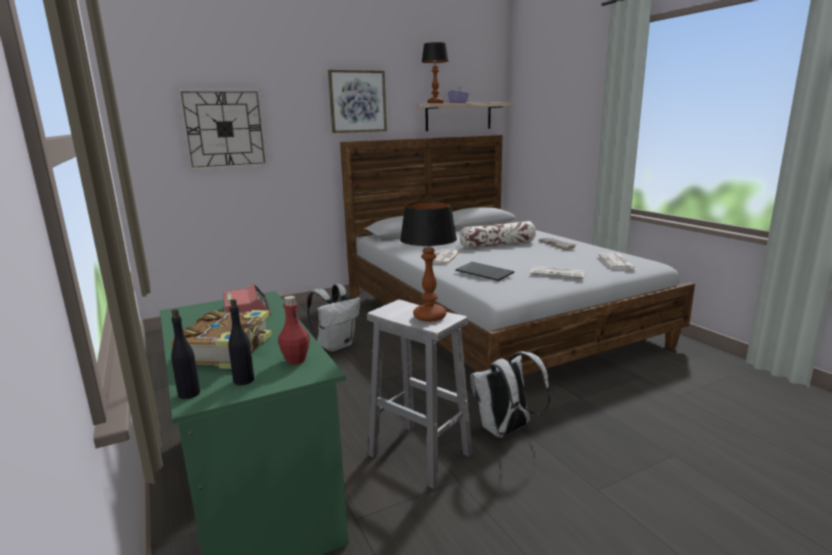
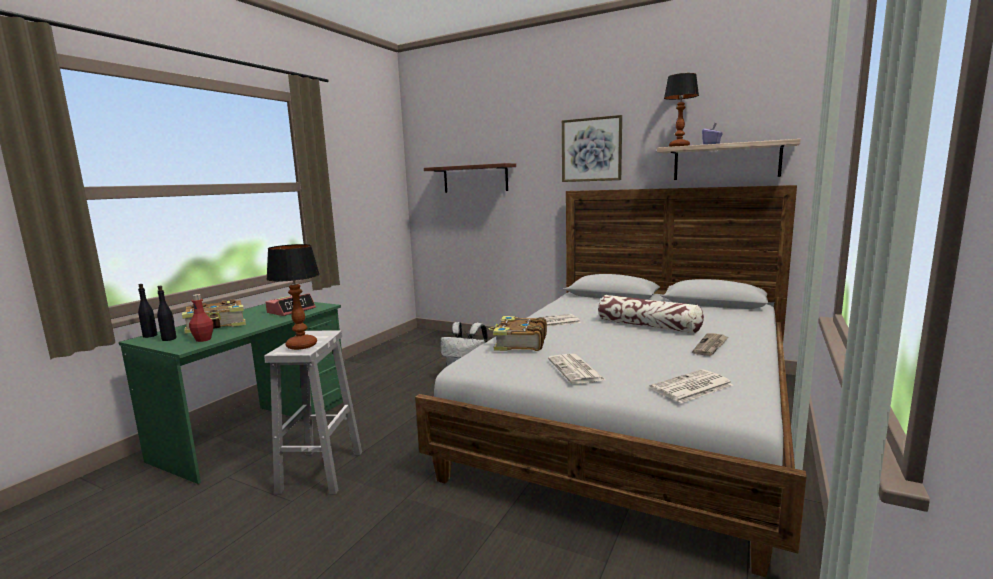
camera: 55 degrees right, 5 degrees down
(224, 129) = (475, 178): wall clock -> shelf
(485, 272) = (519, 343): keyboard -> book
(506, 431) = (386, 499): white backpack -> none

